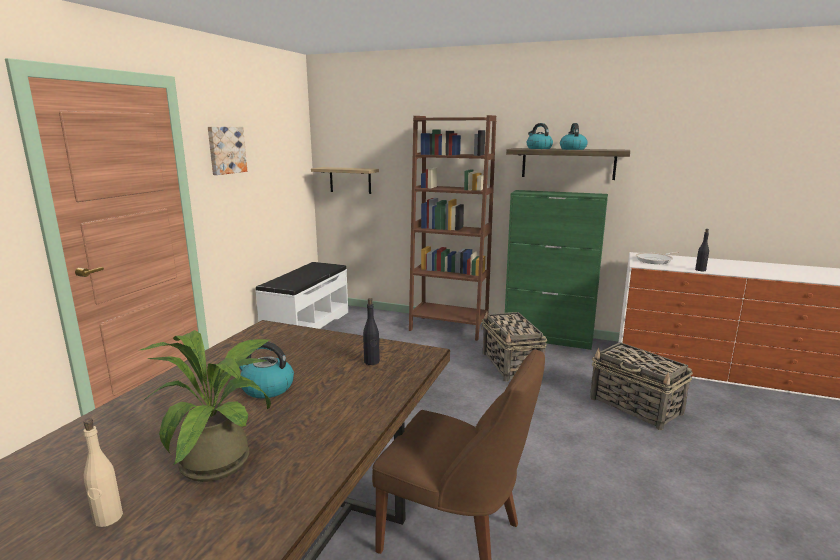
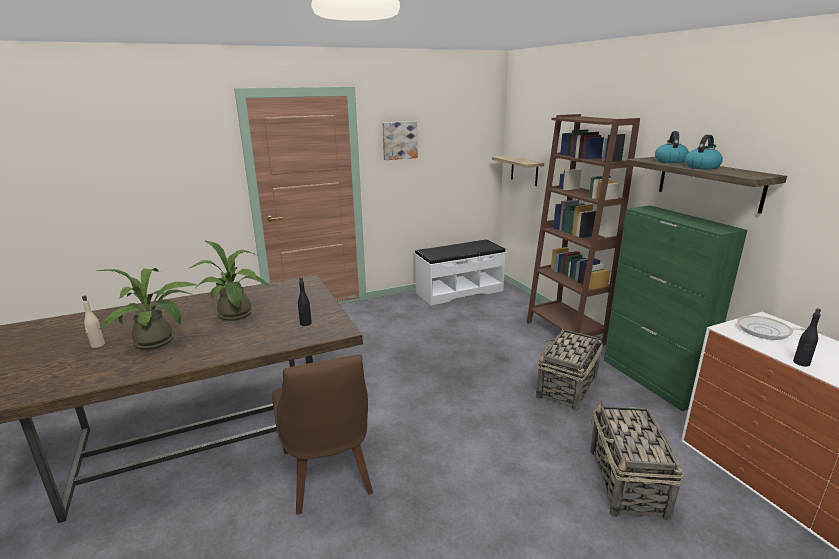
camera: 45 degrees right, 5 degrees up
(266, 388) = (237, 316): kettle -> potted plant

